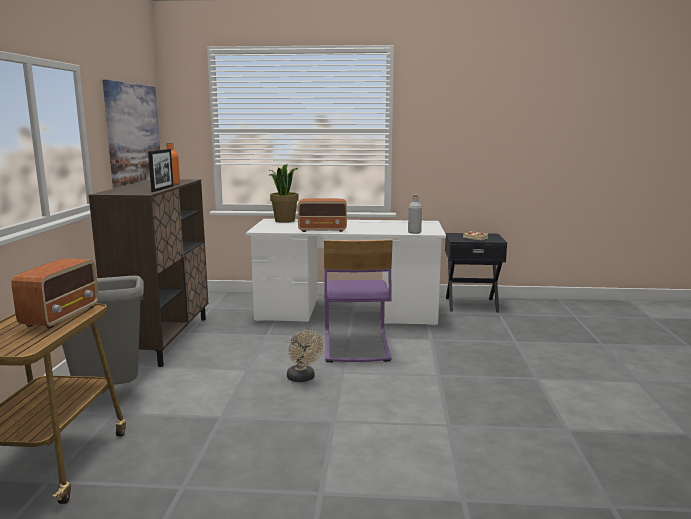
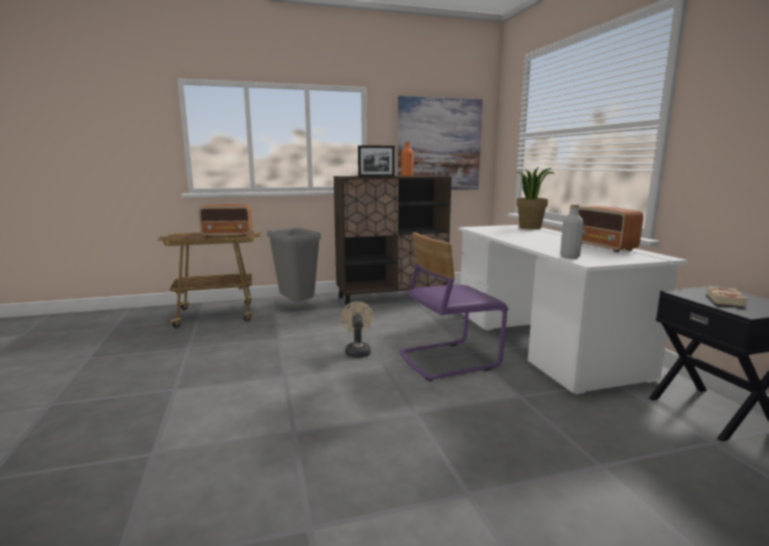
camera: 70 degrees right, 0 degrees up
(303, 378) = (357, 351): beige fan -> beige fan turned 135 degrees clockwise
(323, 230) = (509, 237): radio -> radio (604, 247)

